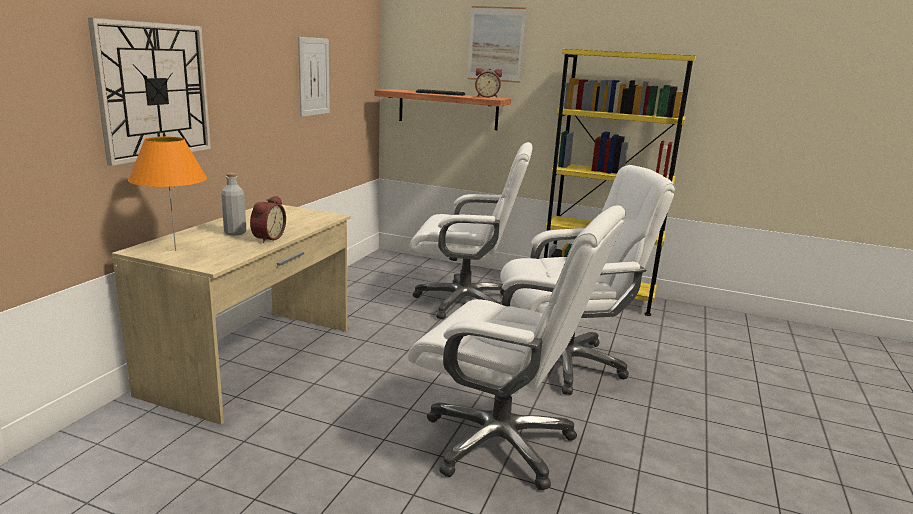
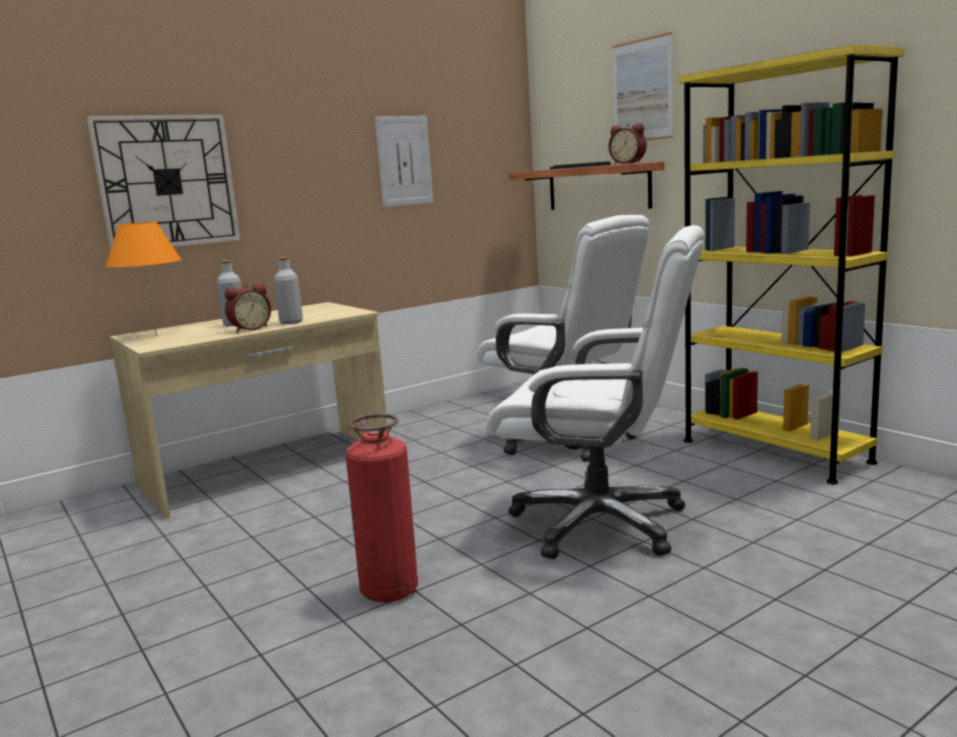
camera: 35 degrees right, 5 degrees down
(292, 229) = (291, 322): none -> grey bottle
(501, 442) = (389, 591): white office chair -> fire extinguisher

